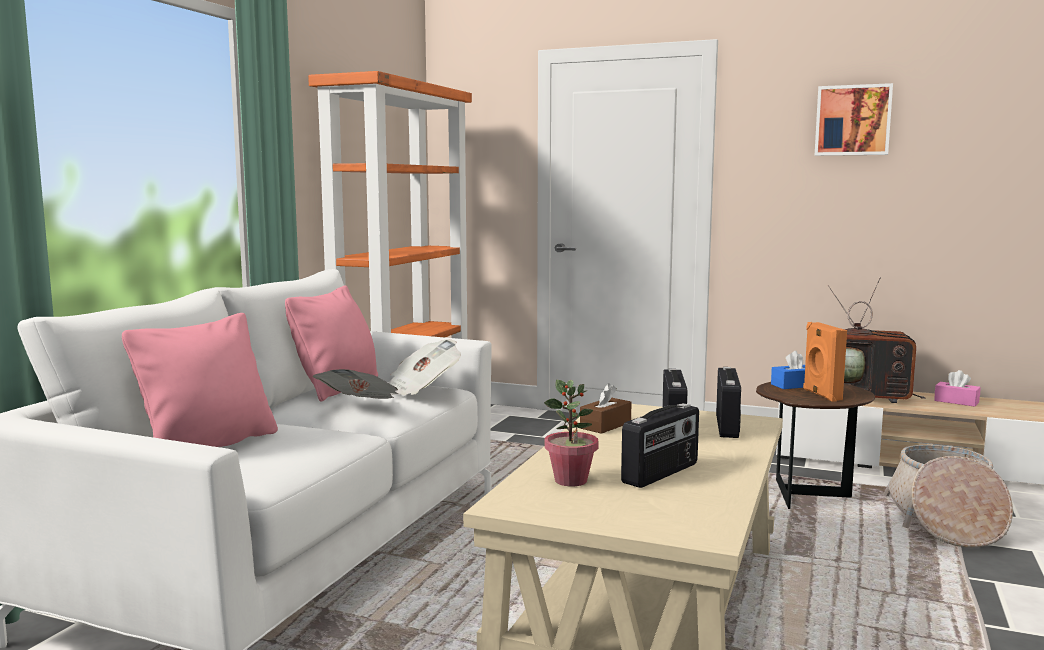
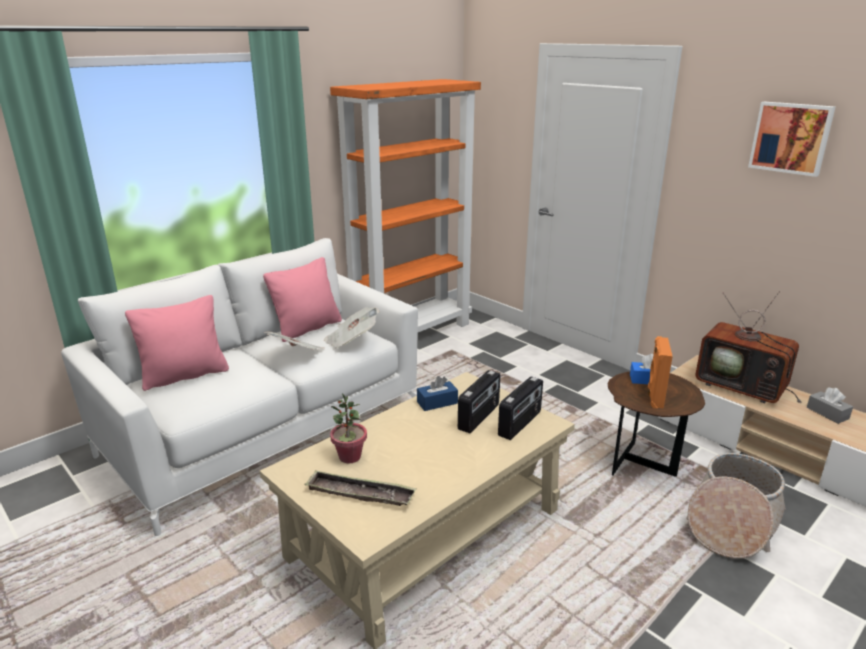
camera: 25 degrees right, 15 degrees up
(605, 425) = (437, 402): brown tissue box -> blue tissue box
(637, 506) = (360, 494): none -> tray
(661, 473) = (412, 465): radio -> none
(956, 401) = (827, 413): pink tissue box -> grey tissue box

